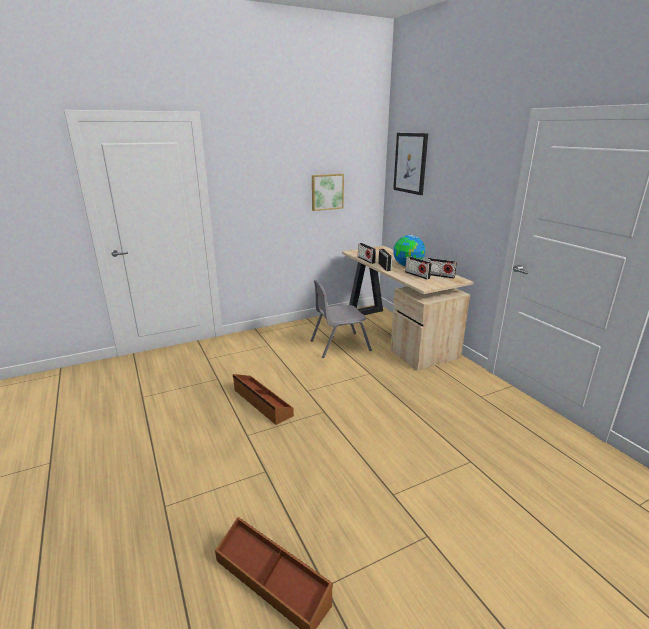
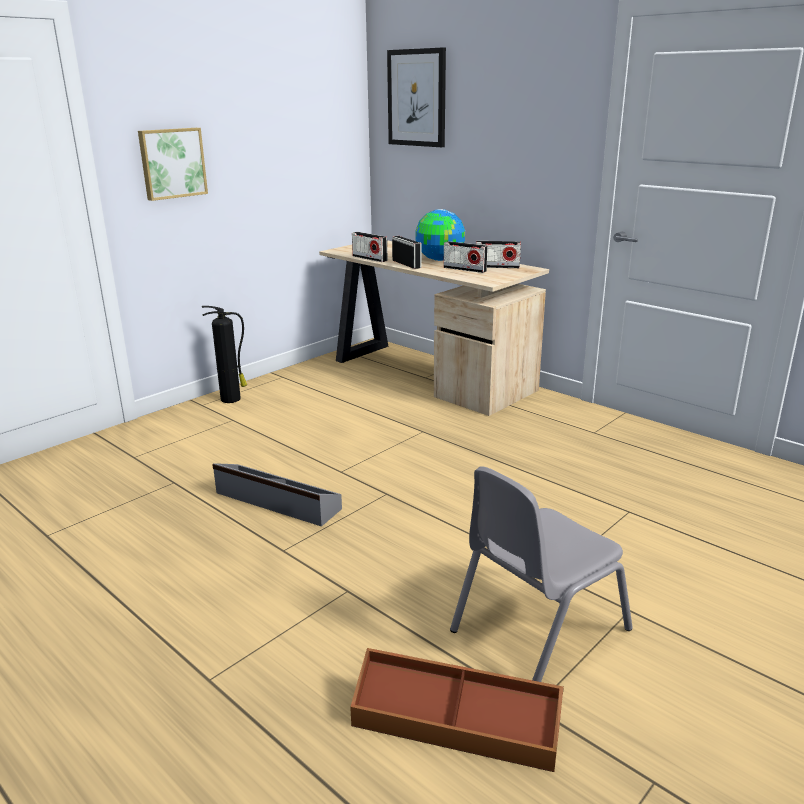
camera: 20 degrees left, 0 degrees up
(261, 403) = (276, 501): brown storage box -> grey storage box
(276, 332) = (232, 399): none -> fire extinguisher
(327, 192) = (286, 150): picture -> picture (172, 163)
(339, 345) = (351, 401): grey chair -> grey chair (537, 629)

